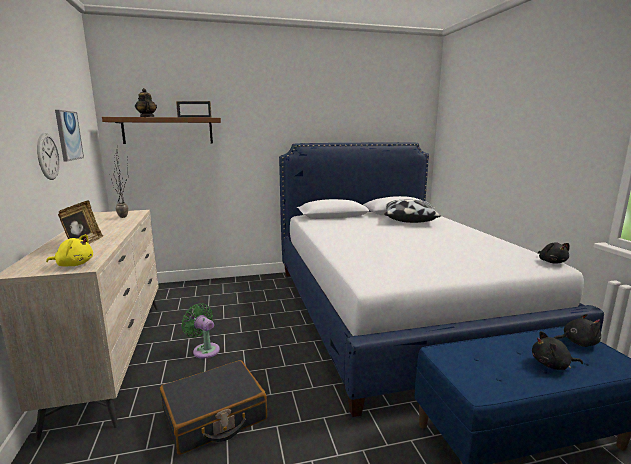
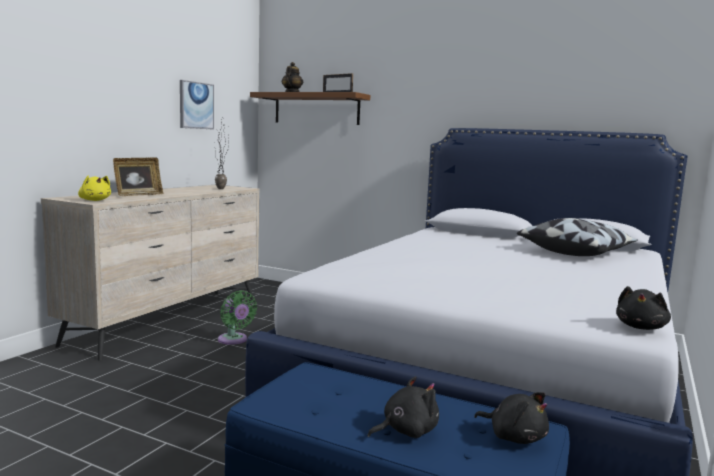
camera: 40 degrees right, 5 degrees down
(48, 156) = (156, 119): wall clock -> none
(204, 349) = (234, 340): green fan -> green fan turned 150 degrees clockwise
(214, 416) = (160, 383): black suitcase -> none
(552, 365) = (406, 431): black plush toy -> black plush toy turned 105 degrees clockwise

